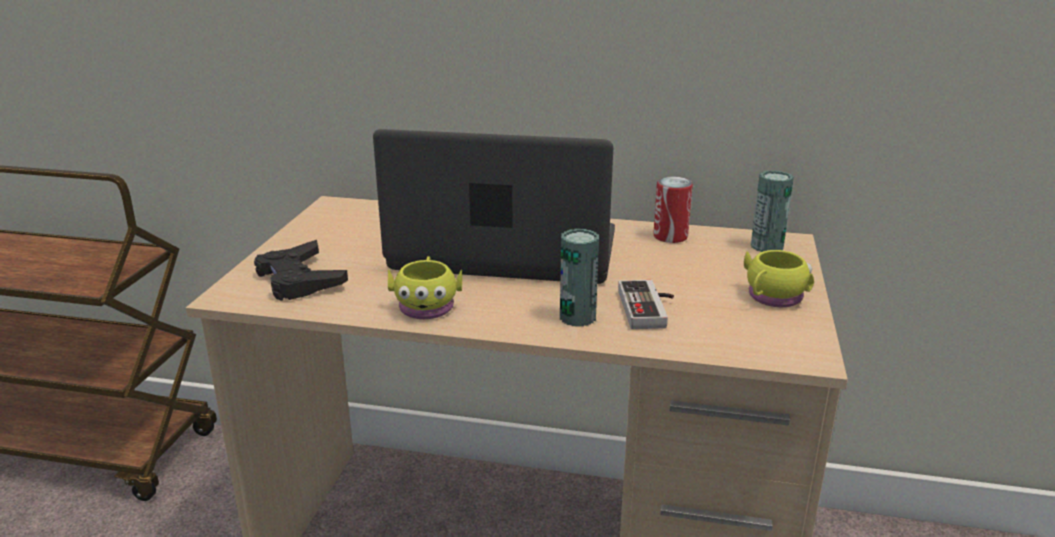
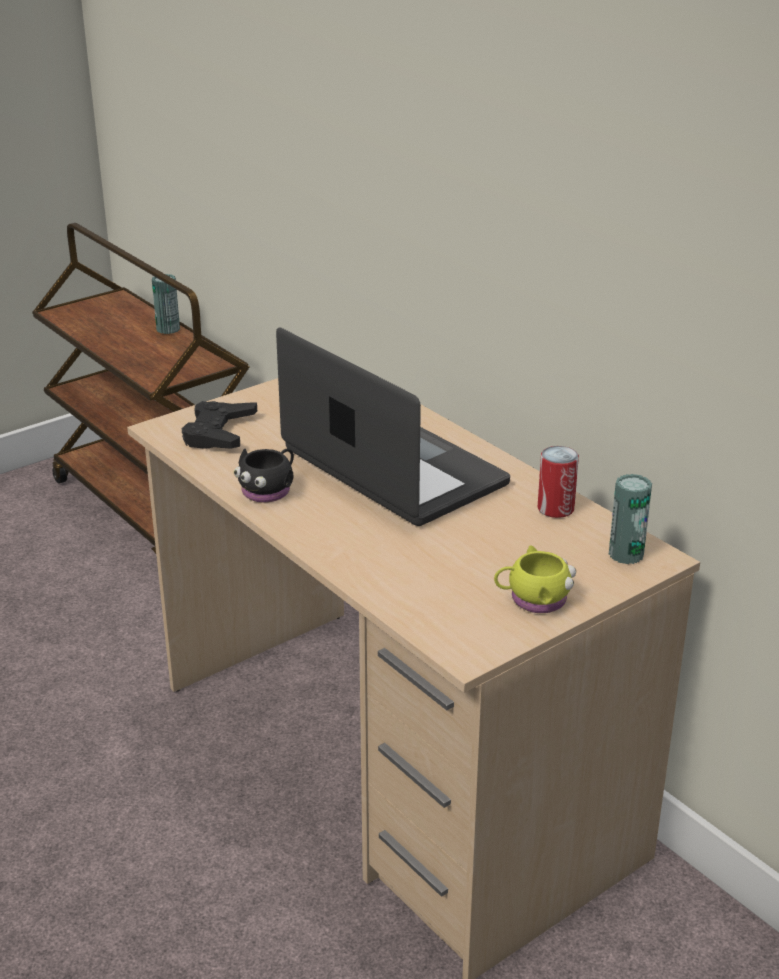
camera: 40 degrees right, 5 degrees up
(427, 305) = (269, 489): yellow mug -> black mug
(577, 317) = (354, 545): can -> can (168, 329)
(650, 309) = (418, 563): game controller -> none

